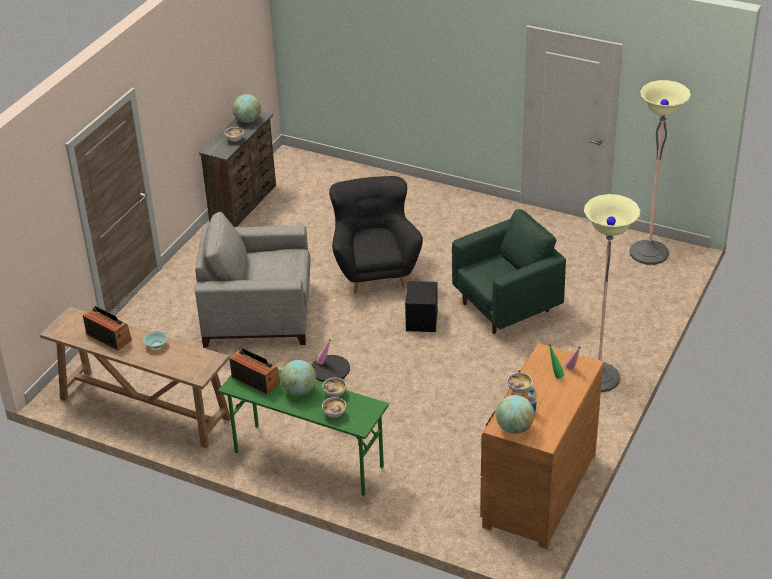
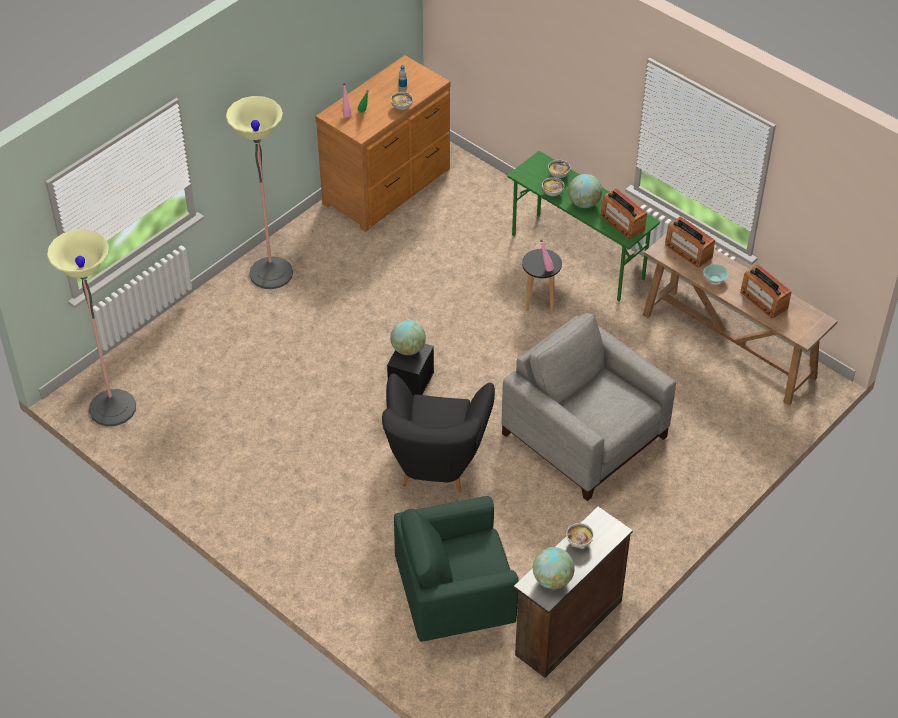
camera: 165 degrees left, 10 degrees up
(185, 365) = (688, 250): none -> radio
(259, 313) = (586, 436): grey armchair -> grey armchair turned 150 degrees counterclockwise
(507, 307) = (312, 375): green armchair -> green armchair (455, 600)
(514, 428) = (423, 78): globe -> globe (408, 349)

